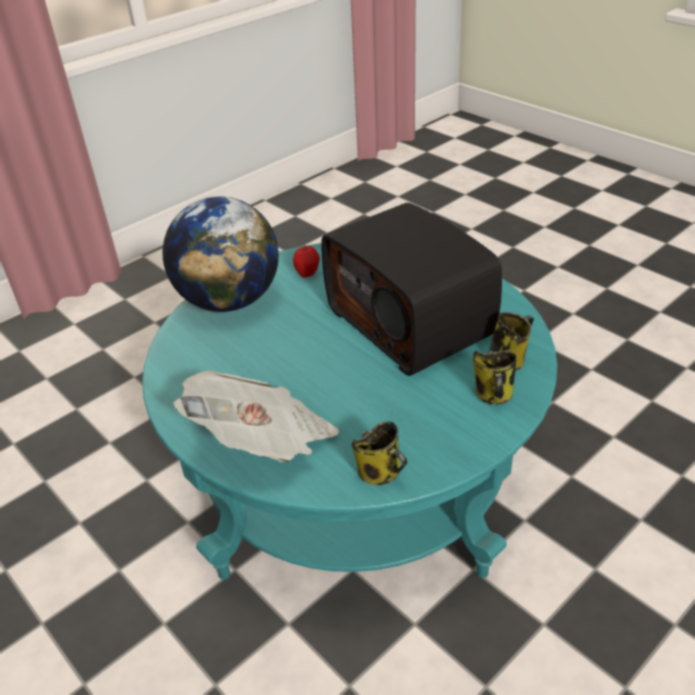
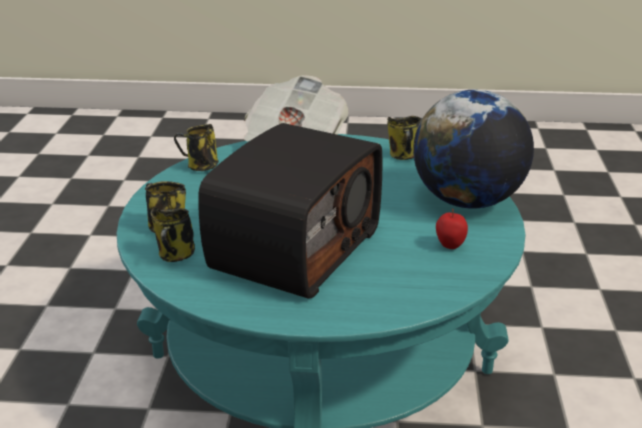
camera: 135 degrees right, 10 degrees down
(181, 374) = (404, 156): none -> mug
(412, 322) = (293, 248): radio -> radio turned 105 degrees clockwise

